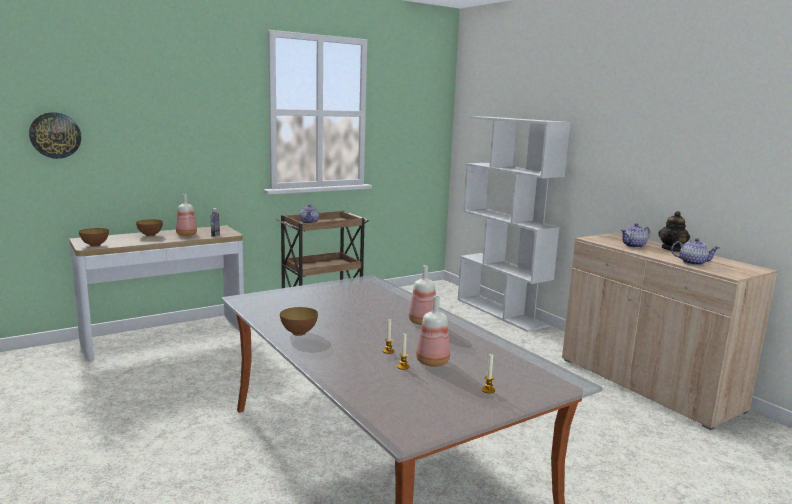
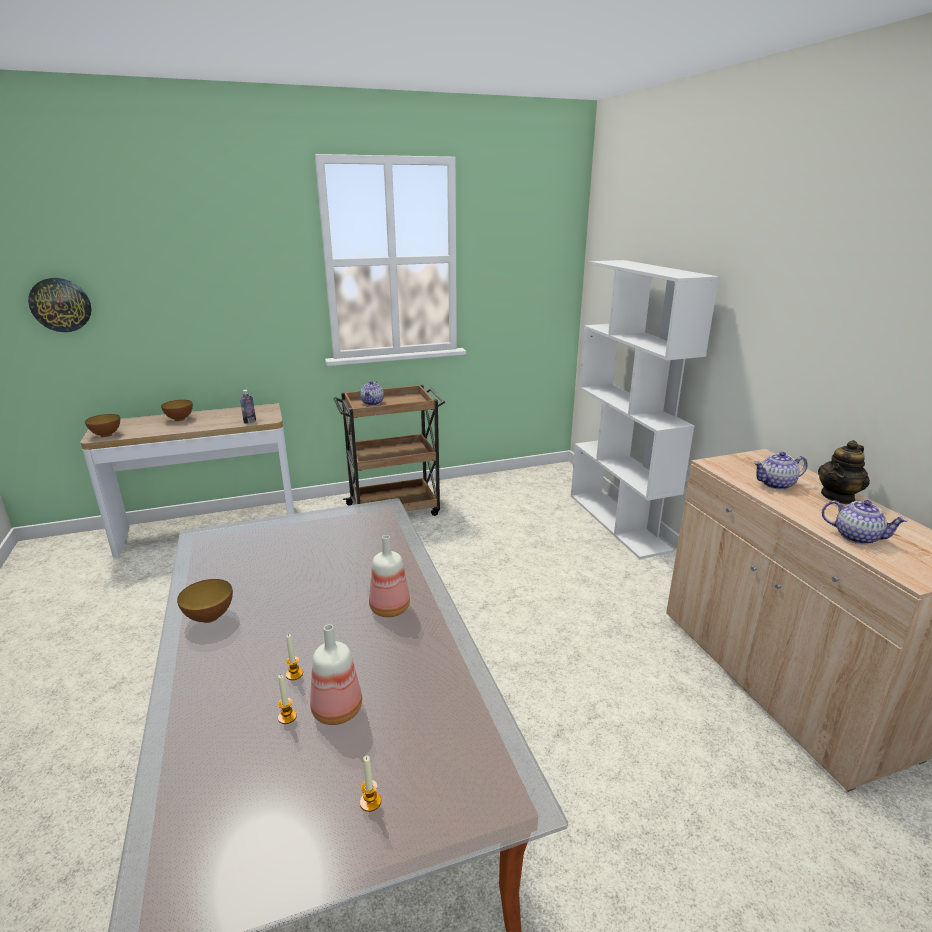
camera: 15 degrees right, 10 degrees up
(186, 234) = (219, 419): bottle -> none

